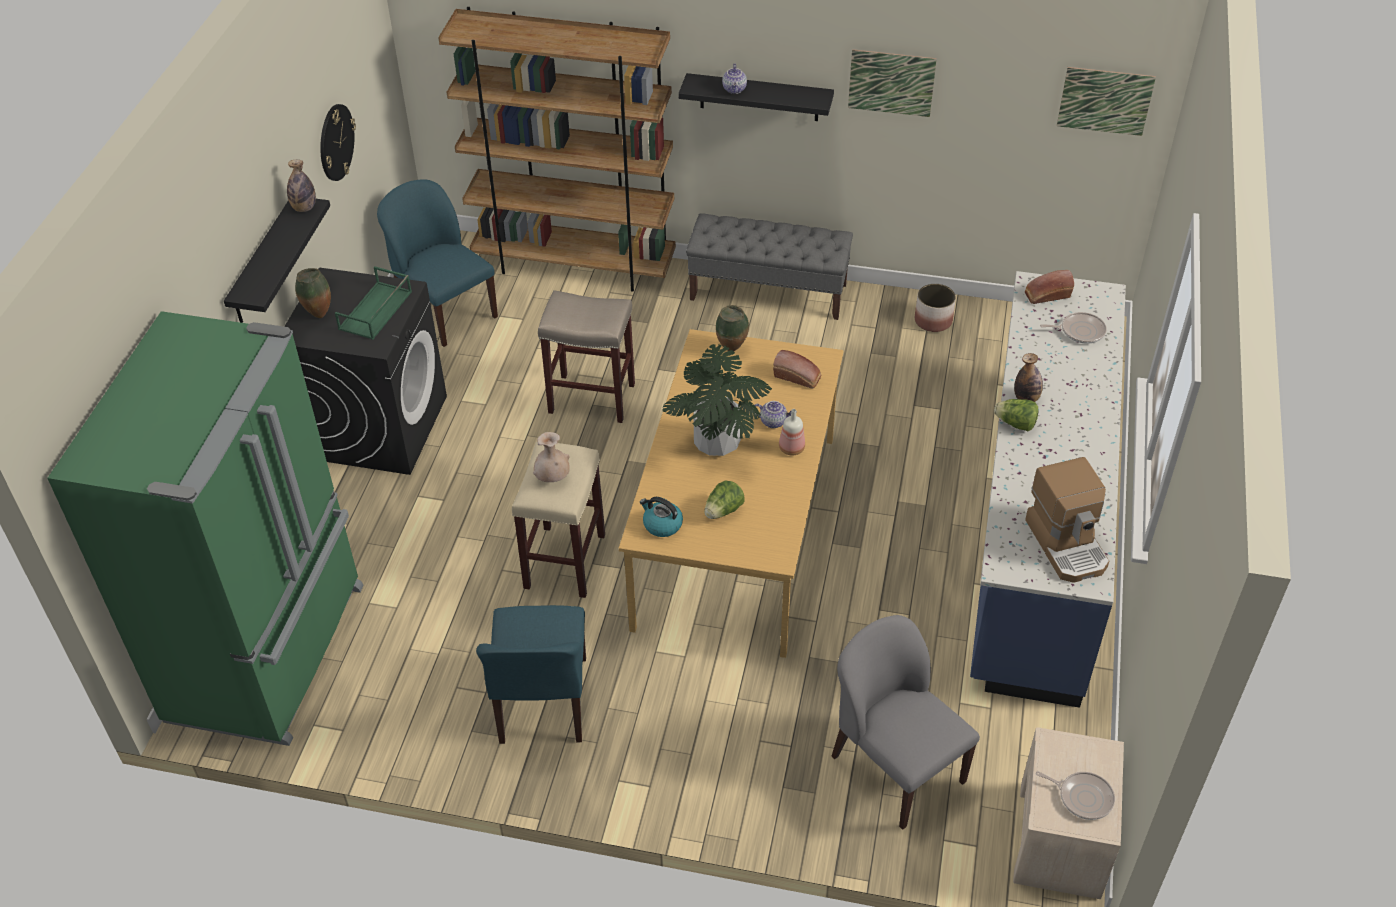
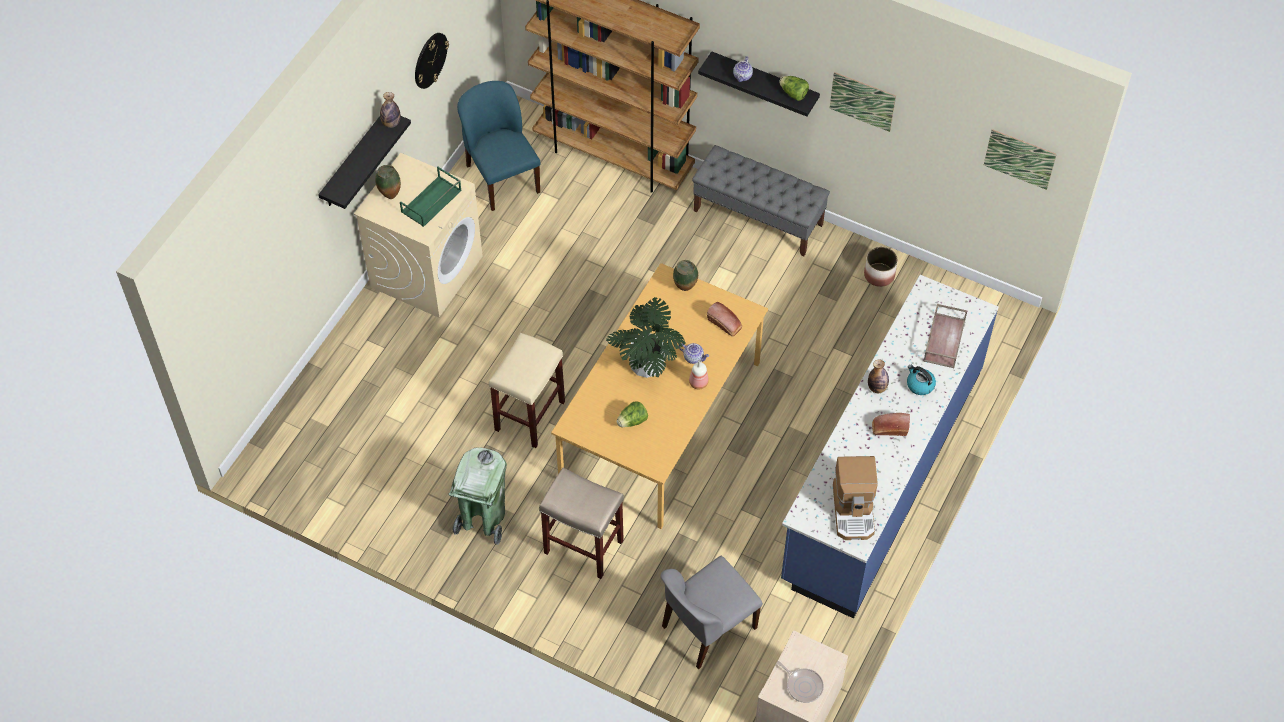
camera: 15 degrees right, 10 degrees up
(271, 652) = (310, 436): green fridge -> none
(379, 427) = (426, 271): black washing machine -> beige washing machine
(542, 702) = (483, 520): blue chair -> green trash can
(552, 478) = (523, 366): beige vase -> none
(590, 398) = (589, 283): beige stool -> beige stool (582, 547)
(662, 525) = (586, 421): kettle -> kettle (919, 385)
(895, 767) = (707, 628): grey chair -> grey chair turned 105 degrees counterclockwise
(1015, 424) = (860, 407): lettuce -> lettuce (793, 94)
(1046, 295) = (932, 302): bread -> bread (889, 429)
(1080, 331) = (943, 339): frying pan -> brown tray

